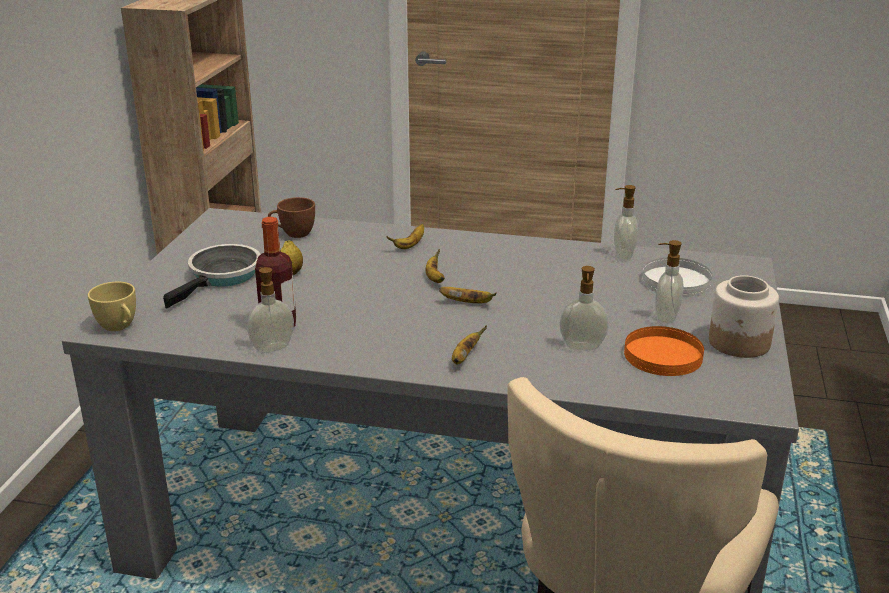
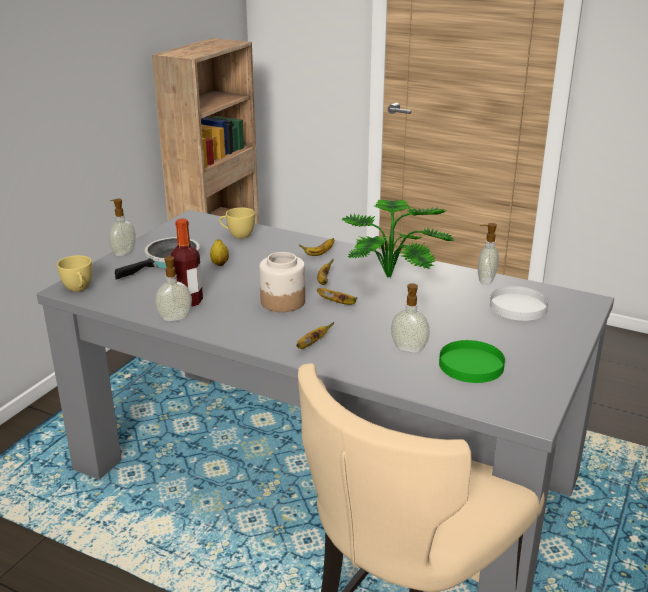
camera: 15 degrees right, 0 degrees up
(293, 234) = (237, 235): brown cup -> yellow cup
(517, 262) = (395, 276): none -> potted plant
(662, 355) = (470, 365): orange plate -> green plate
(665, 317) = (491, 335): soap dispenser -> soap dispenser (123, 253)
(739, 343) = (542, 364): jar -> jar (283, 302)

